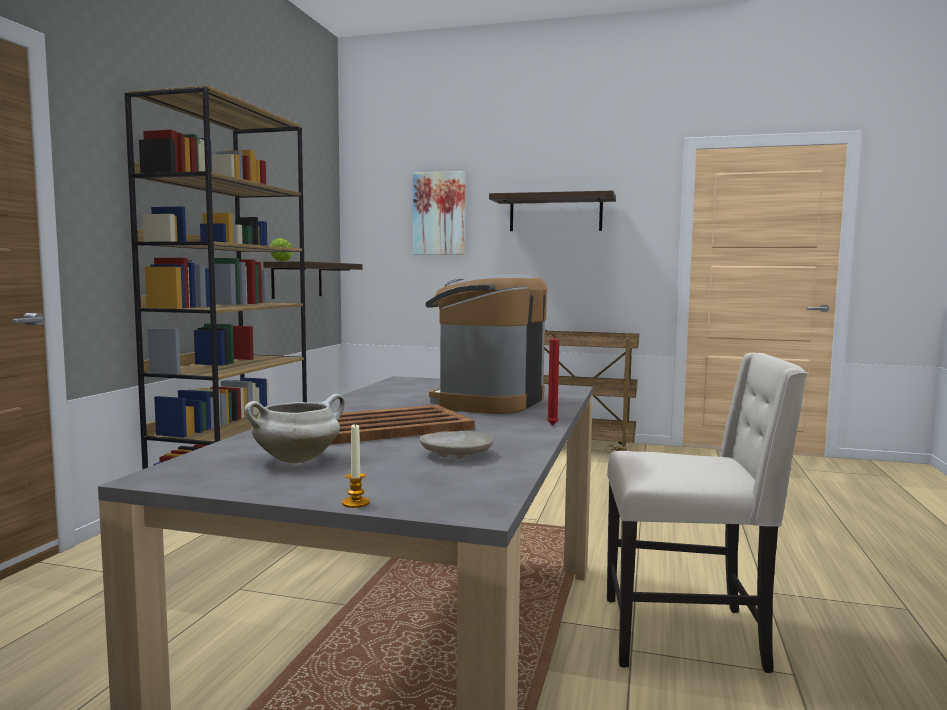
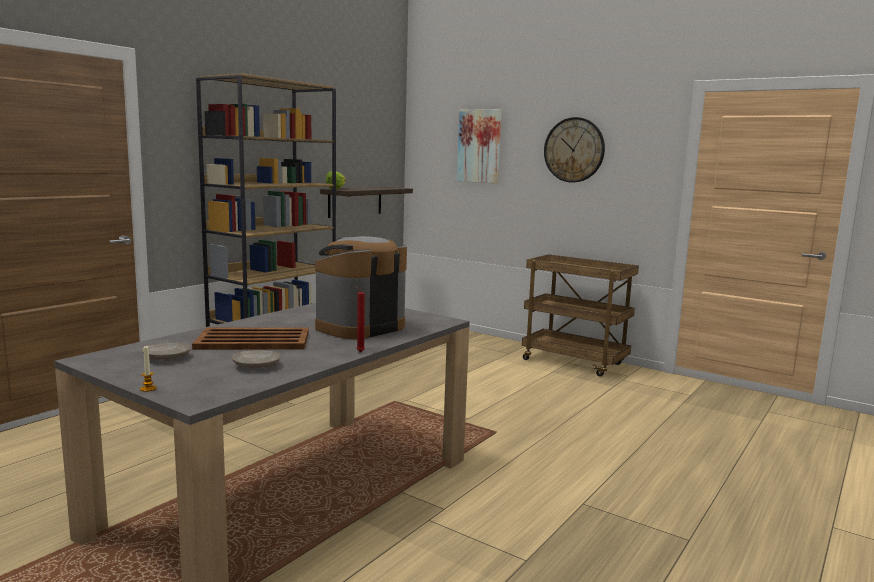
camera: 20 degrees right, 5 degrees up
(297, 459) = (167, 357): white cooking pot -> beige plate
(555, 214) = (574, 150): shelf -> wall clock
(686, 635) = (480, 519): beige chair -> none

